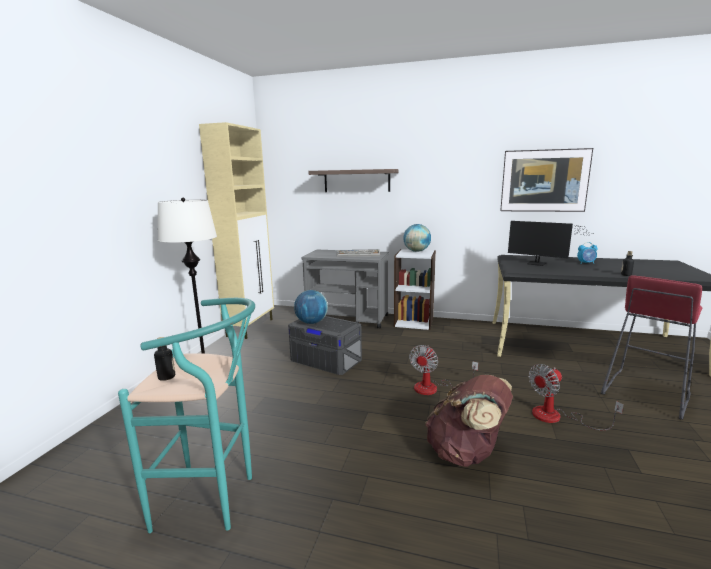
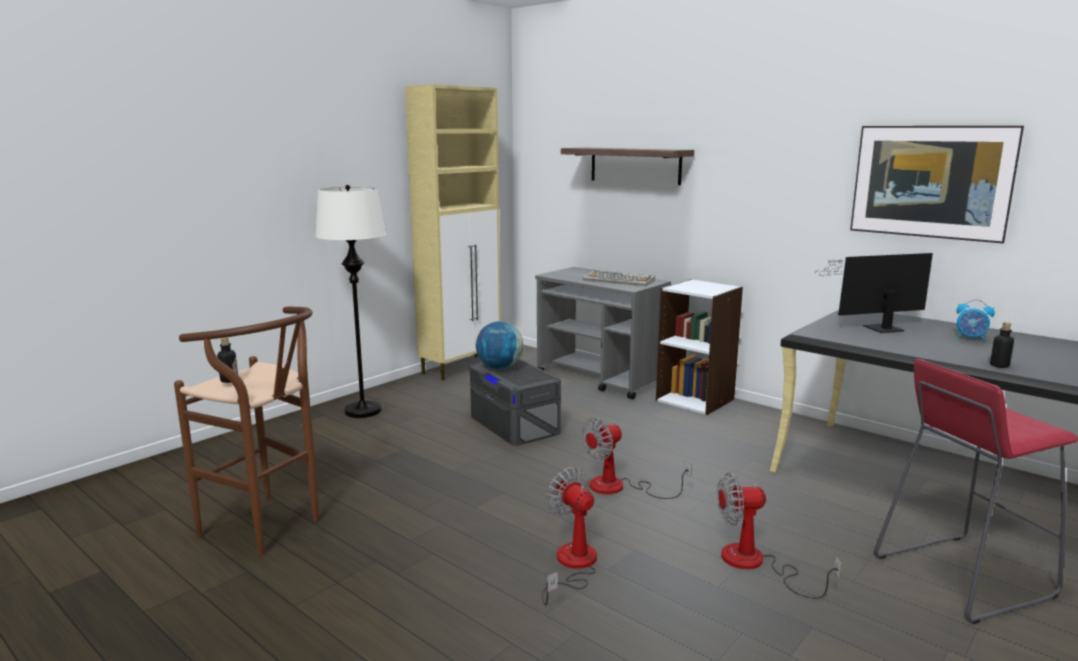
camera: 25 degrees right, 0 degrees up
(214, 500) = (269, 529): turquoise stool -> brown stool
(416, 251) = (708, 285): globe -> none
(466, 453) = (572, 565): brown backpack -> fan
(539, 264) = (878, 328): monitor -> monitor turned 105 degrees clockwise

